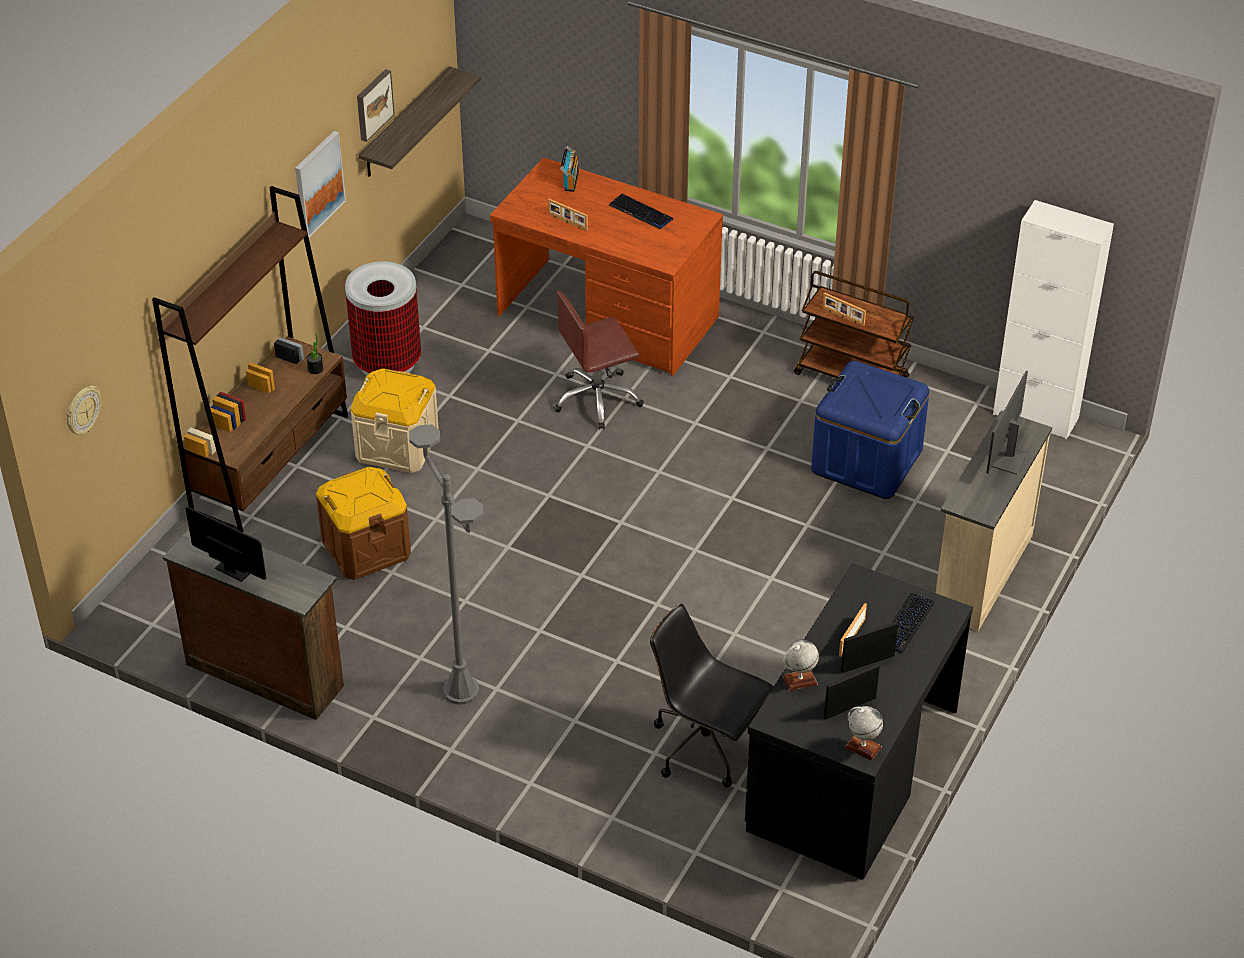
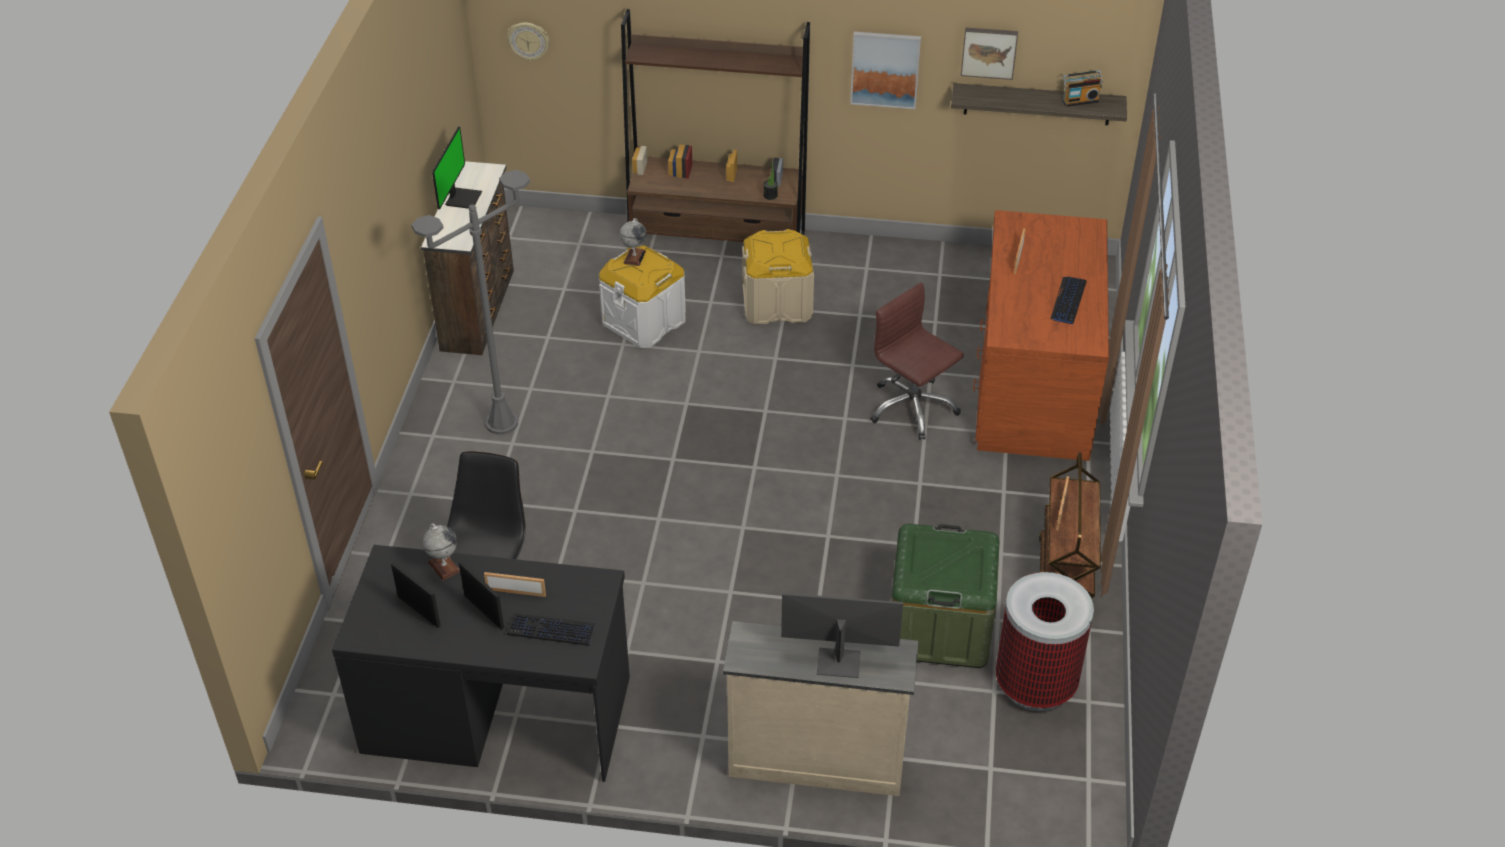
camera: 70 degrees right, 0 degrees up
(366, 548) = (644, 321): brown storage box -> white storage box
(387, 363) = (879, 267): trash can -> trash can (1036, 685)
(569, 180) = (1083, 244): radio -> radio (1080, 100)
(863, 747) = (368, 632): globe -> globe (634, 257)
(866, 461) = (939, 626): blue storage box -> green storage box
(1035, 416) = (1099, 760): white cabinet -> none

